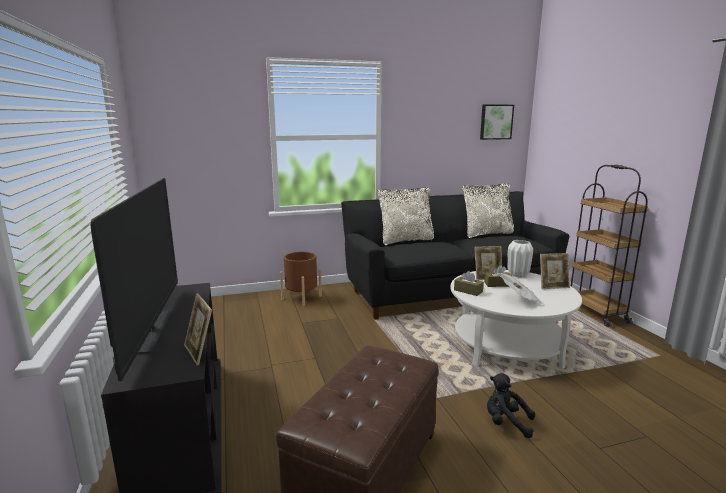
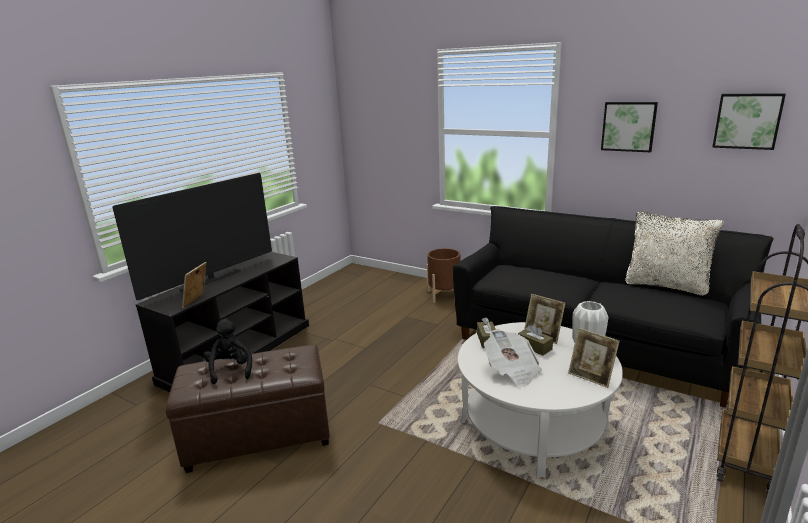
camera: 50 degrees right, 5 degrees up
(406, 241) = (544, 266): beige pillow -> none
(431, 127) = (628, 126): none -> picture
(506, 423) = (388, 475): black plush toy -> black plush toy (230, 370)

